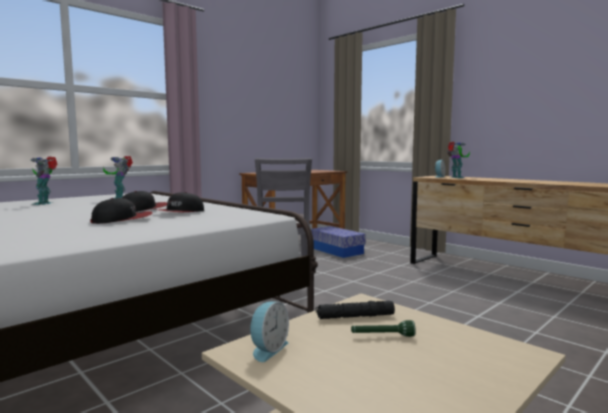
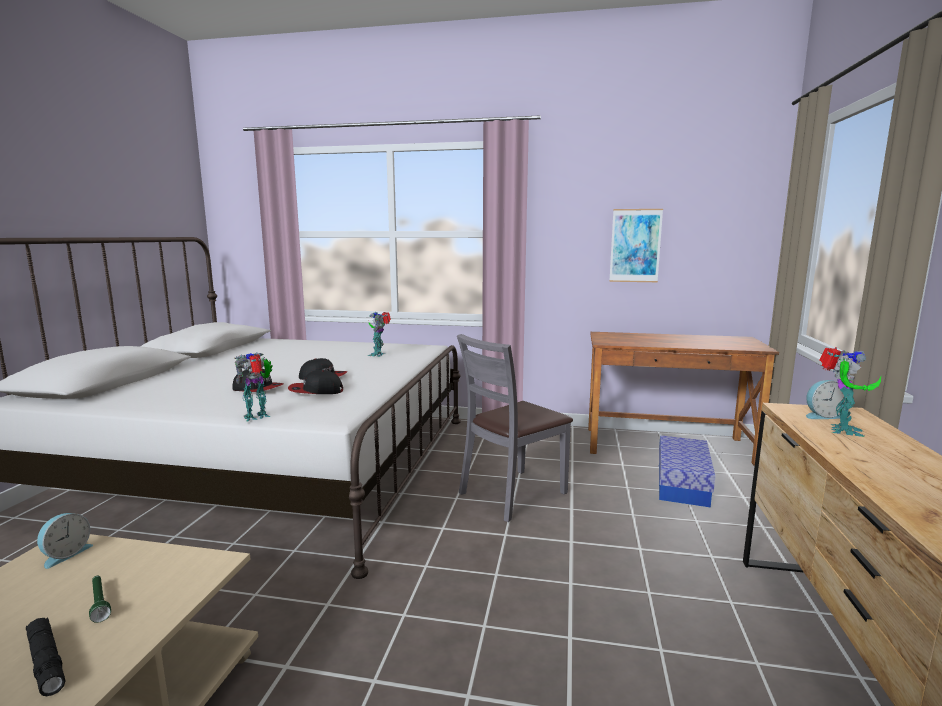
camera: 55 degrees right, 5 degrees up
(45, 203) = (325, 349): toy robot -> toy robot (258, 417)
(258, 113) = (635, 245): none -> picture
(267, 349) = (65, 554): alarm clock -> alarm clock turned 60 degrees counterclockwise
(354, 316) = (160, 571): black flashlight -> black flashlight (46, 662)

